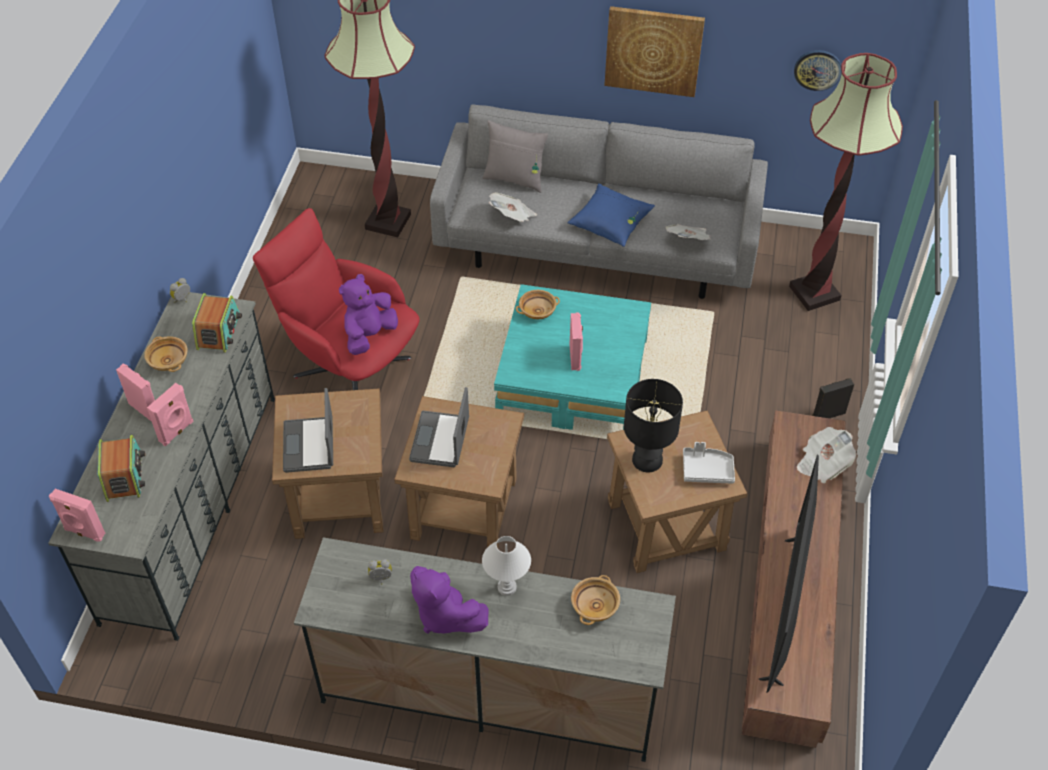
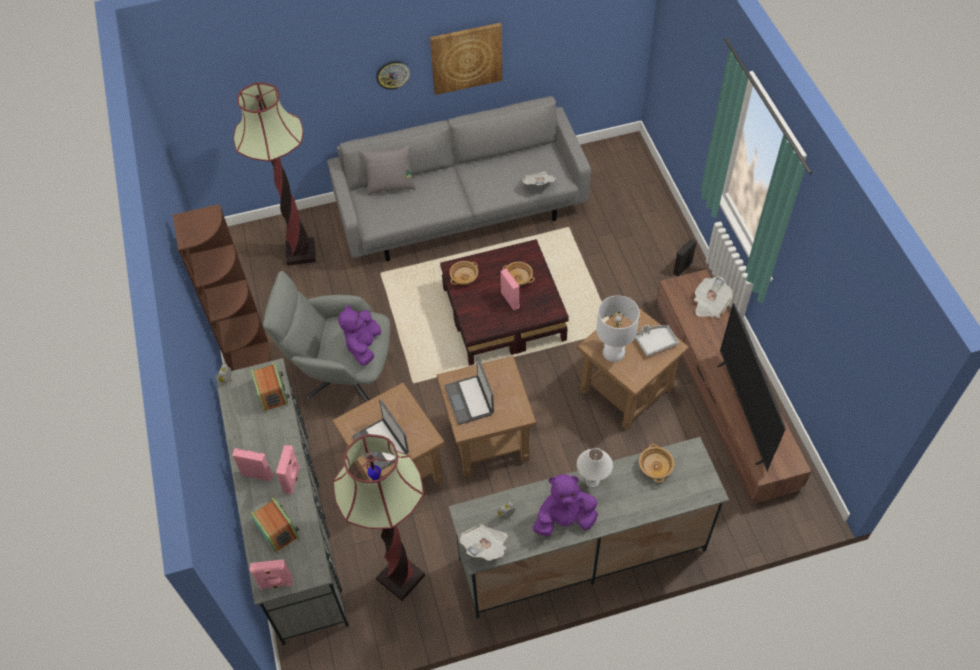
camera: 25 degrees left, 5 degrees up
(169, 361) = (250, 430): beige bowl -> beige bowl (518, 278)
(259, 316) = (251, 364): none -> brown bookcase
(349, 366) = (342, 372): red armchair -> grey armchair
(444, 615) = (564, 519): purple plush toy -> purple plush toy turned 150 degrees clockwise
(513, 216) = (407, 215): newspaper -> newspaper (486, 547)
(574, 377) = (504, 313): turquoise coffee table -> brown coffee table
(610, 224) = (478, 193): blue pillow -> none
(647, 459) = (613, 352): black table lamp -> white table lamp
(814, 293) = (625, 187): floor lamp -> floor lamp (401, 578)
(817, 69) = (585, 32): wall clock -> wall clock (393, 73)

